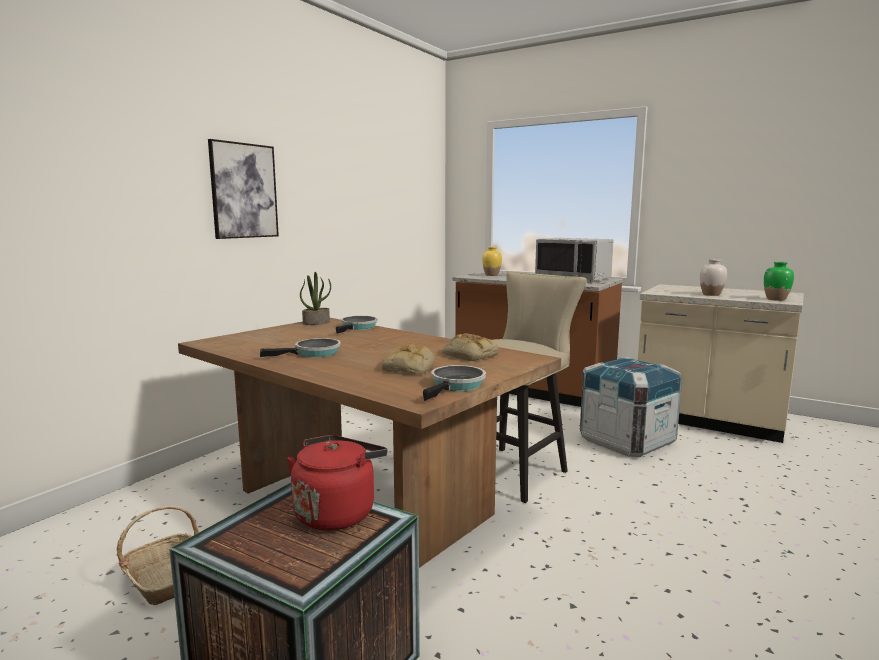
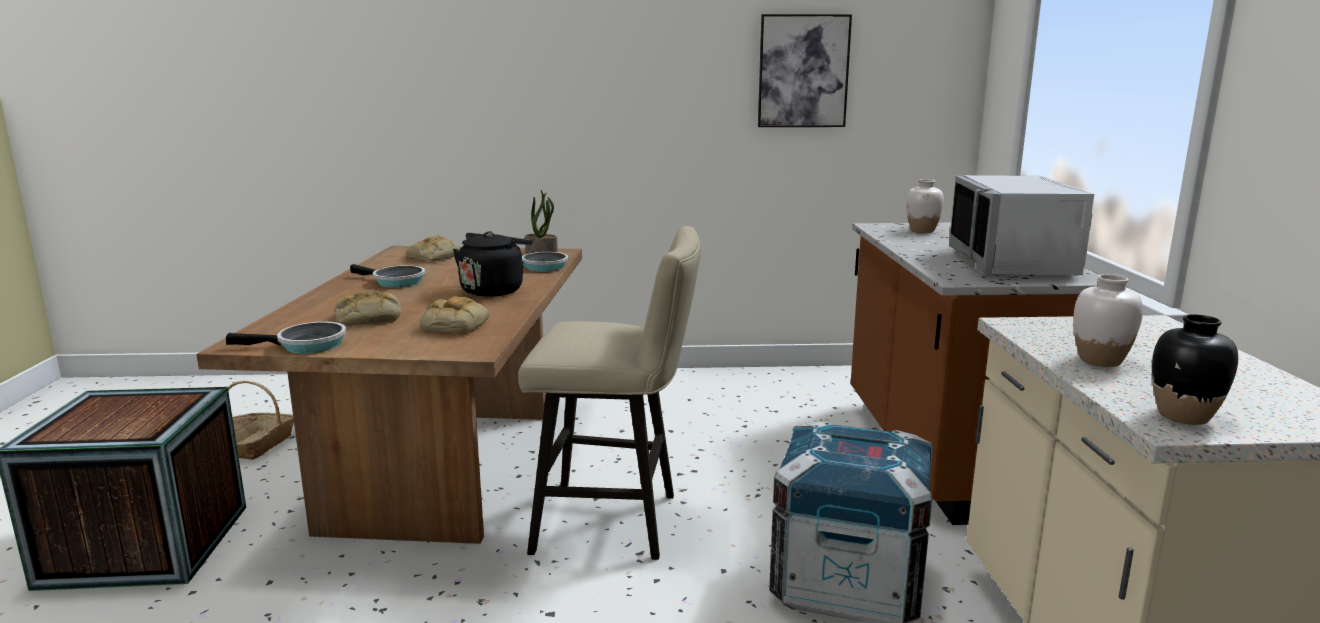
camera: 55 degrees right, 5 degrees up
(244, 191) = (537, 83): picture -> picture (803, 71)
(258, 339) = (434, 257): none -> bread
(337, 512) = (158, 417): red kettle -> none
(396, 340) = (494, 290): none -> black kettle
(491, 275) = (922, 231): yellow vase -> white vase
(776, 299) = (1183, 416): green vase -> black vase

